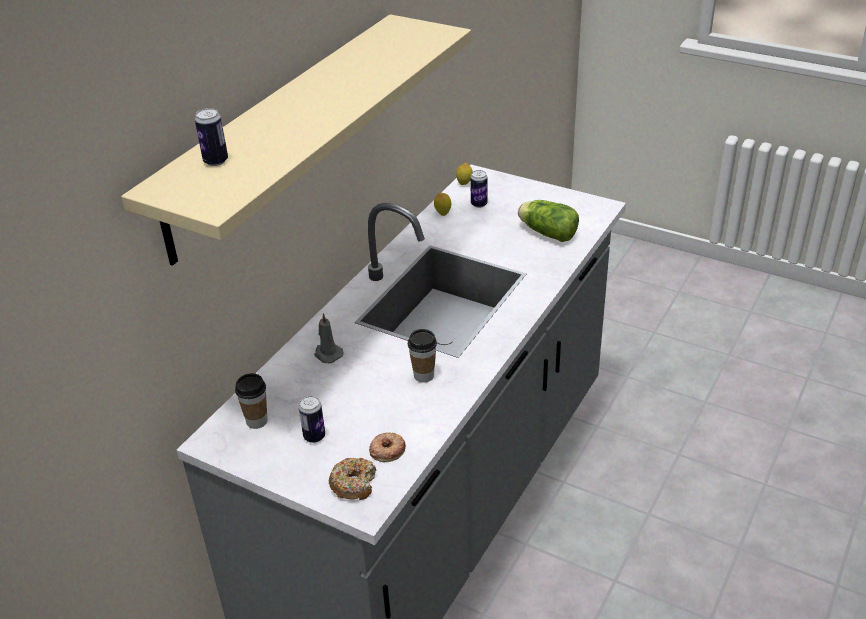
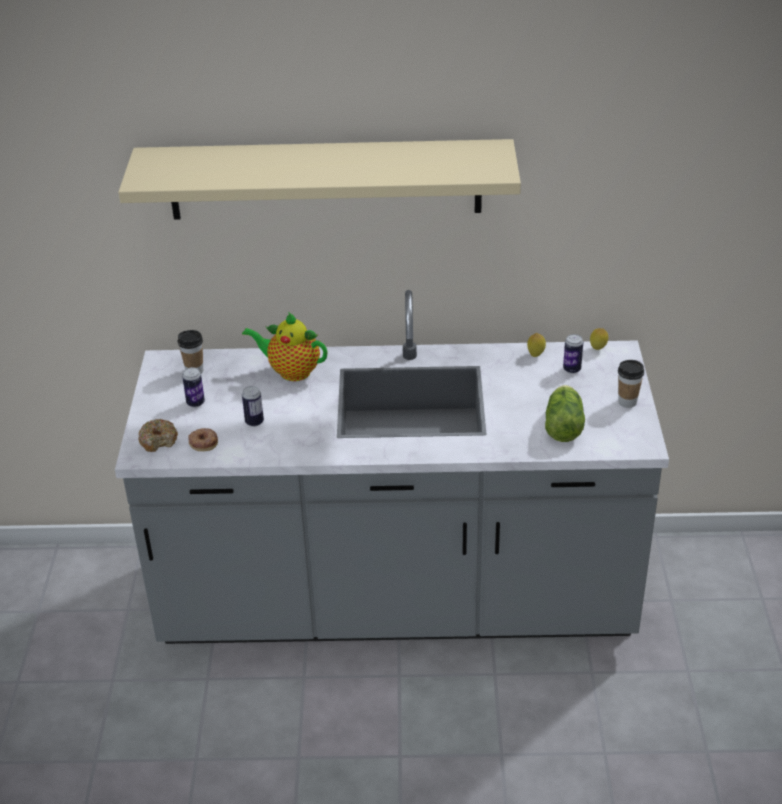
camera: 60 degrees right, 0 degrees up
(216, 161) = (199, 160): can -> can (254, 422)
(327, 354) = (291, 371): grey candle -> teapot
(424, 375) = (300, 428): cup -> cup (627, 402)

